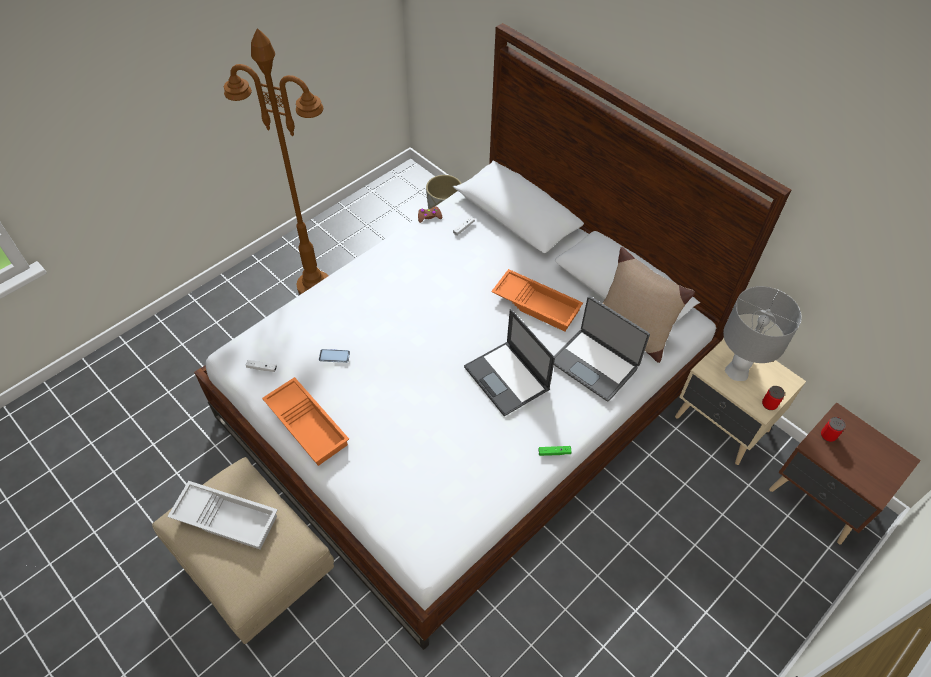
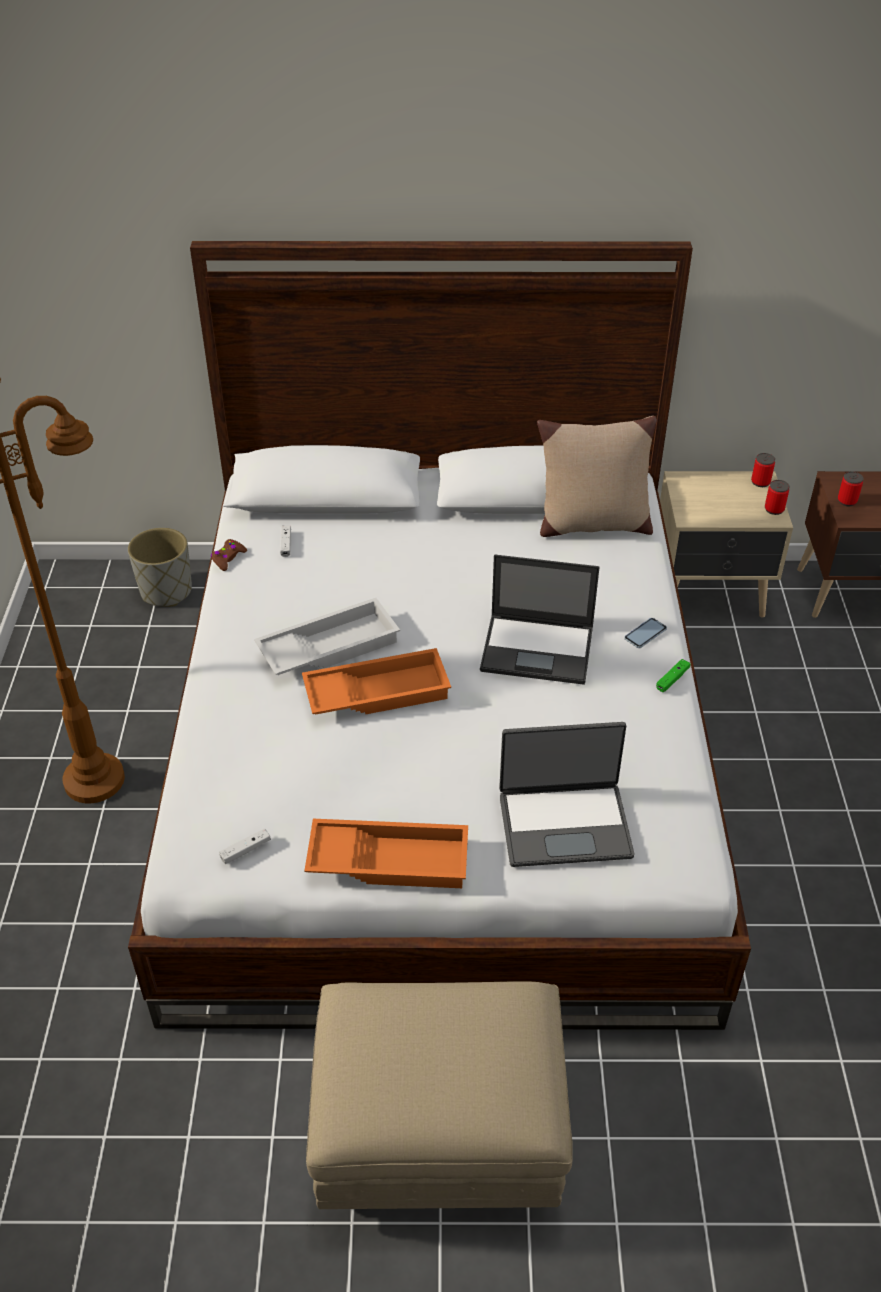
camera: 45 degrees left, 10 degrees down
(227, 517) = (412, 1050): white tray -> white tray (329, 646)
(334, 356) = (322, 768): phone -> phone (645, 634)
(537, 303) = (468, 562): orange tray -> orange tray (377, 691)
(595, 364) = (600, 576): laptop -> laptop (564, 824)
(737, 371) = (714, 501): grey table lamp -> none
(785, 381) = (760, 482): none -> can

